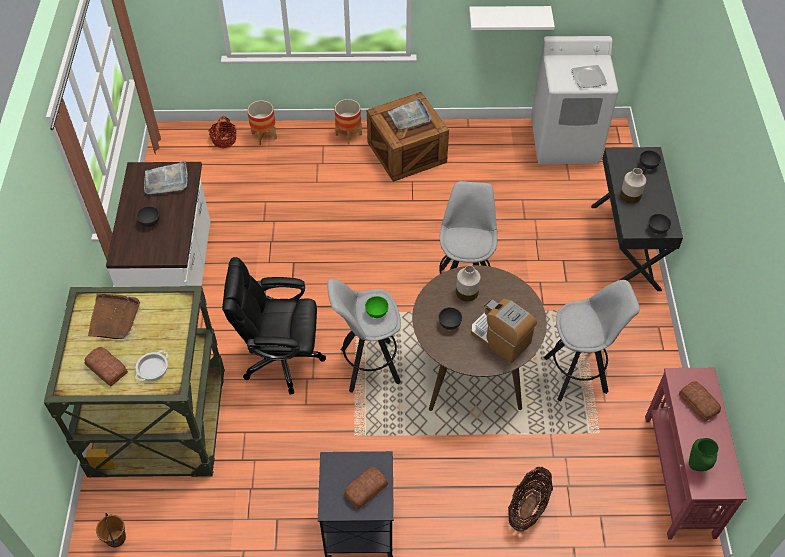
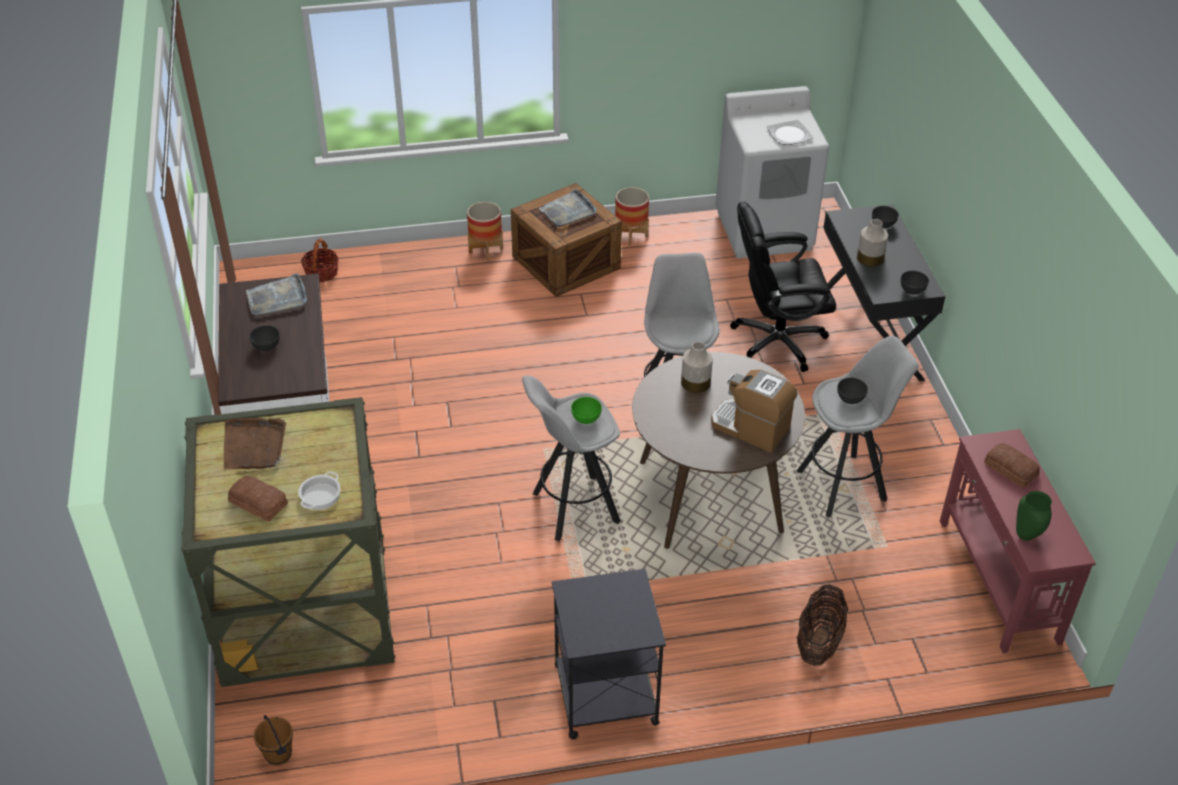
camera: 10 degrees left, 10 degrees down
(264, 136) = (374, 263): planter -> planter (631, 236)
(282, 359) = (457, 514): black office chair -> black office chair (777, 341)
(365, 489) = (620, 615): bread -> none
(449, 324) = (683, 420): grey bowl -> grey bowl (850, 399)
(509, 16) = (680, 71): white shelf -> none

